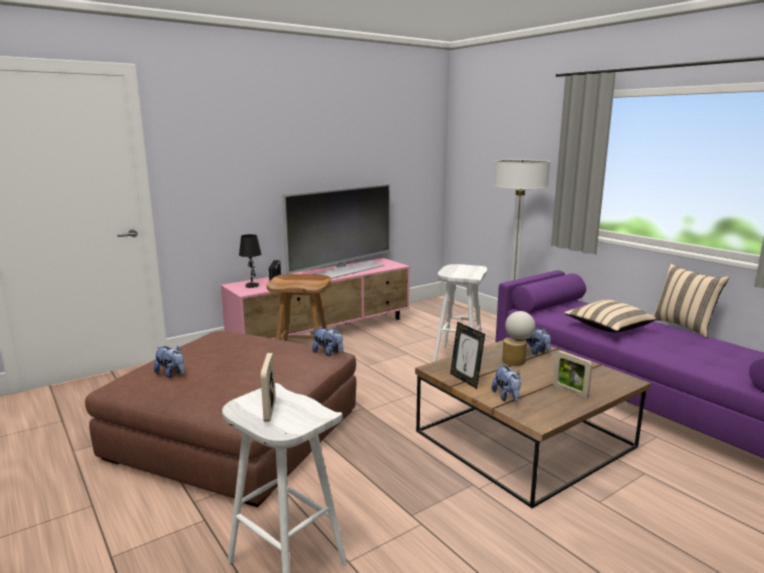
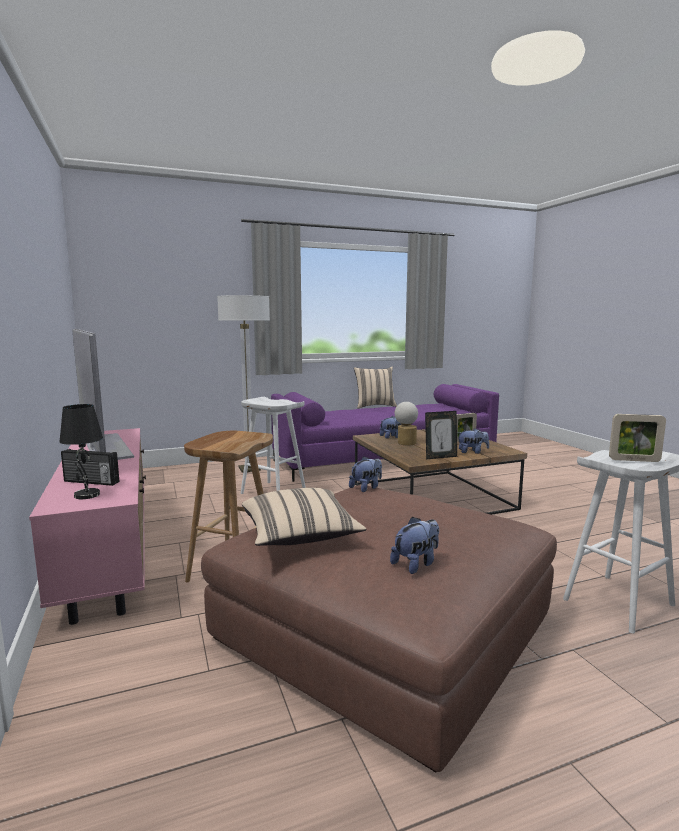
camera: 75 degrees left, 5 degrees down
(607, 328) = (369, 415): beige pillow -> beige pillow (299, 536)

